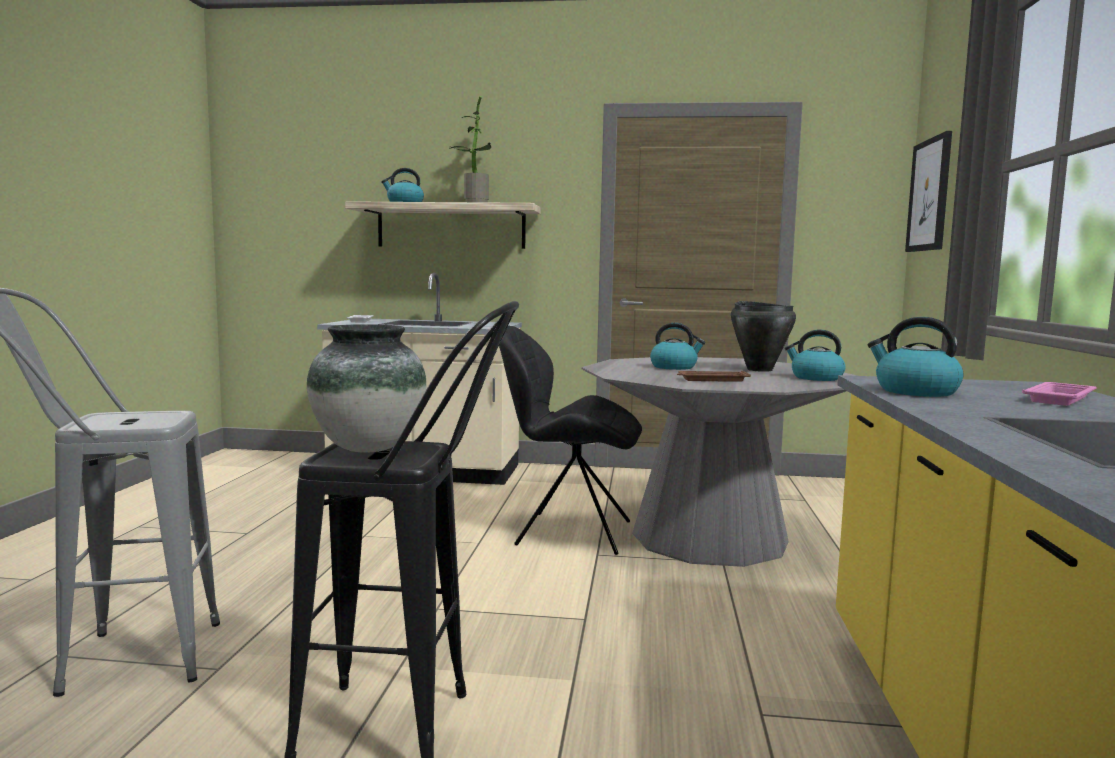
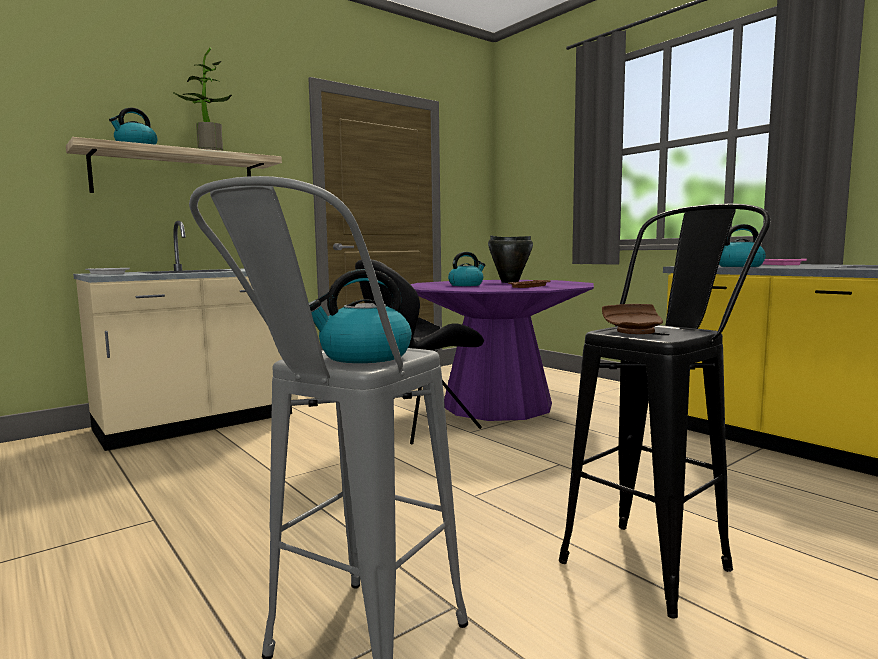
camera: 45 degrees left, 0 degrees up
(369, 448) = (634, 331): vase -> brown plate
(709, 537) = (497, 404): grey dining table -> purple dining table
(815, 378) = (556, 282): kettle -> kettle (364, 356)
(930, 195) = (521, 172): picture -> none

